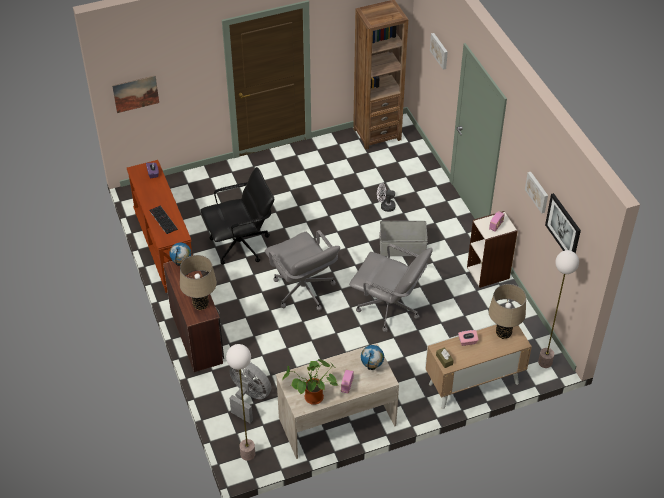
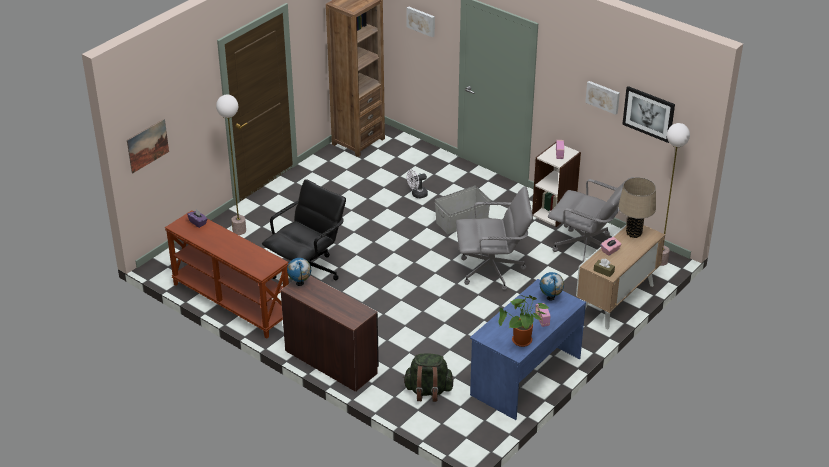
camera: 30 degrees left, 10 degrees down
(162, 220) = (244, 256): keyboard -> none
(200, 304) = (350, 308): beige table lamp -> none
(247, 454) = (467, 435): floor lamp -> floor lamp (239, 230)
(249, 398) = (428, 391): grey fan -> green backpack
(303, 290) = (401, 287): grey office chair -> grey office chair (586, 249)
(336, 421) = (525, 375): beige desk -> blue desk

